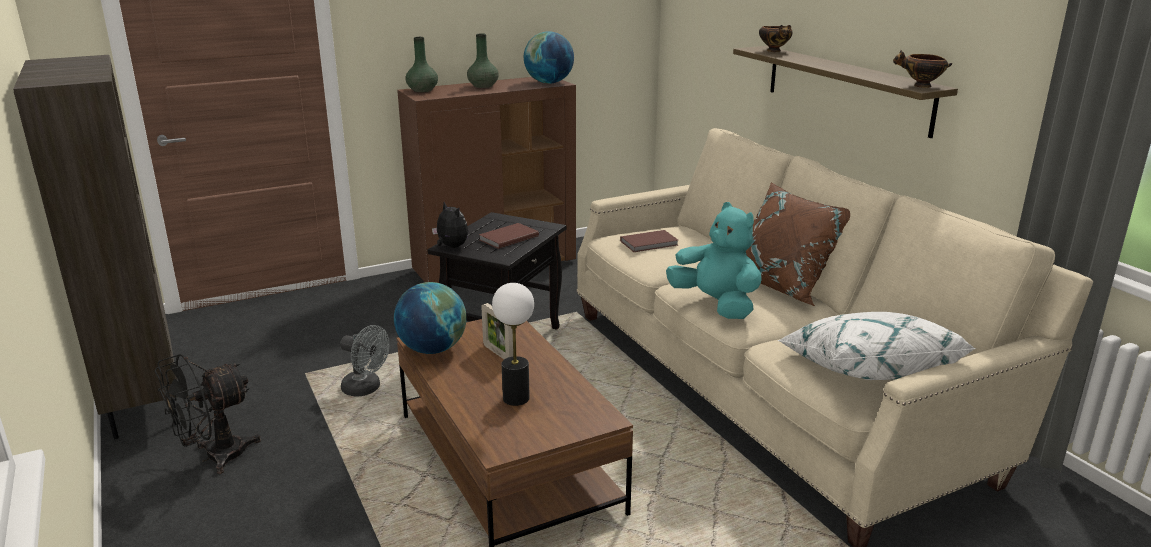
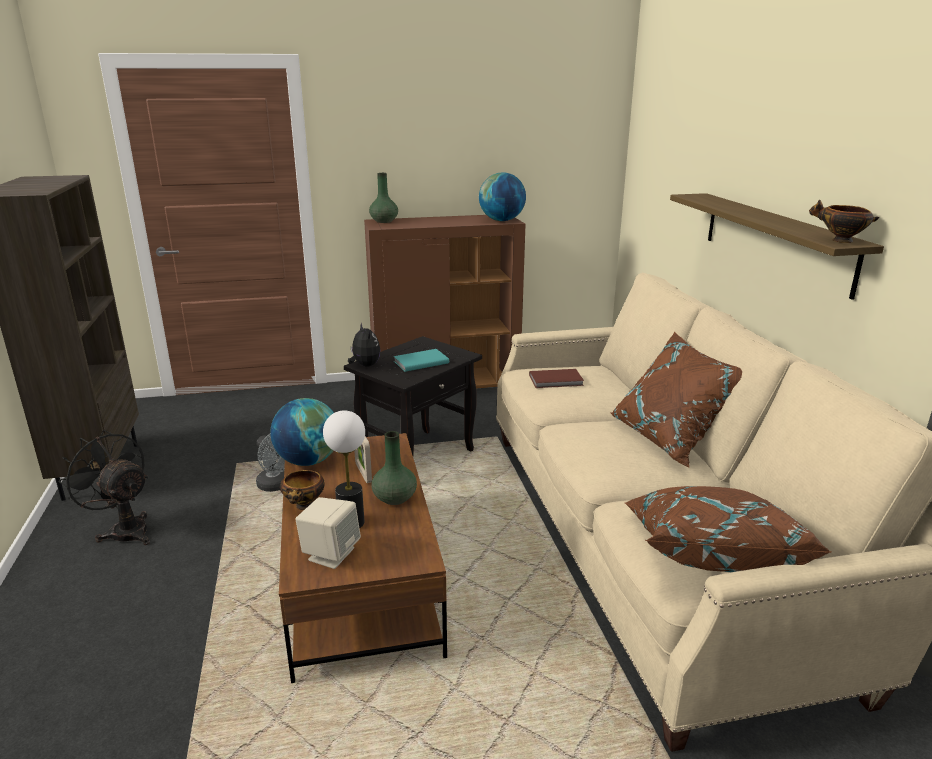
camera: 15 degrees right, 0 degrees up
(215, 457) = (124, 530): black fan -> black fan turned 60 degrees clockwise
(483, 86) = (440, 220): green vase -> green vase (395, 498)
(507, 238) = (420, 362): brown book -> turquoise book
(514, 427) = (330, 554): none -> beige speaker
(716, 305) = (586, 453): turquoise plush toy -> none
(774, 51) = (710, 198): bowl -> bowl (304, 506)
(865, 371) = (710, 553): white pillow -> brown pillow

